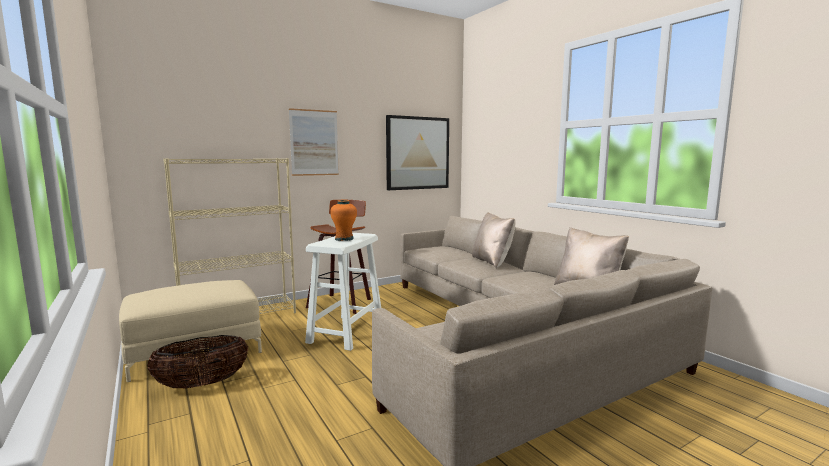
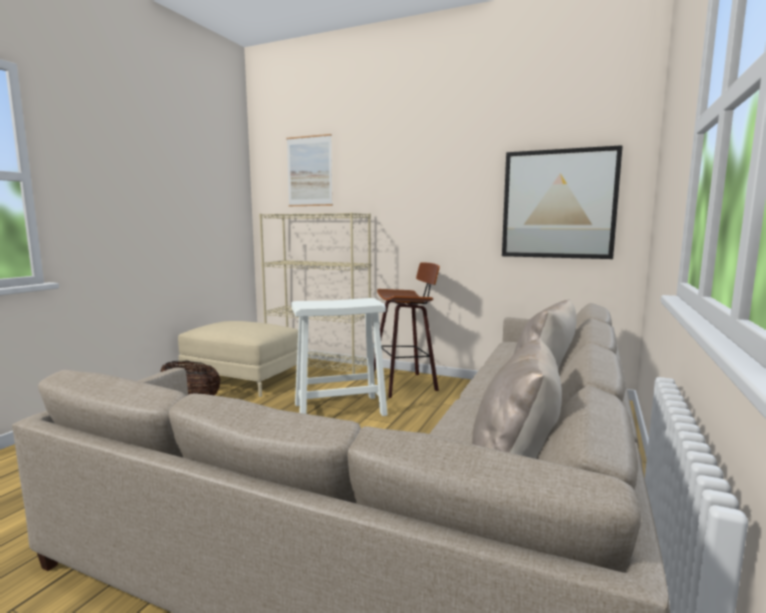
camera: 55 degrees right, 0 degrees up
(314, 143) = (410, 195): picture -> picture (309, 171)
(344, 239) = (339, 303): orange vase -> none

